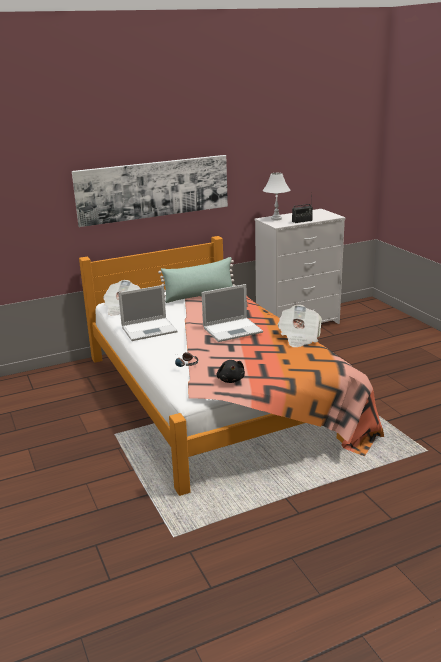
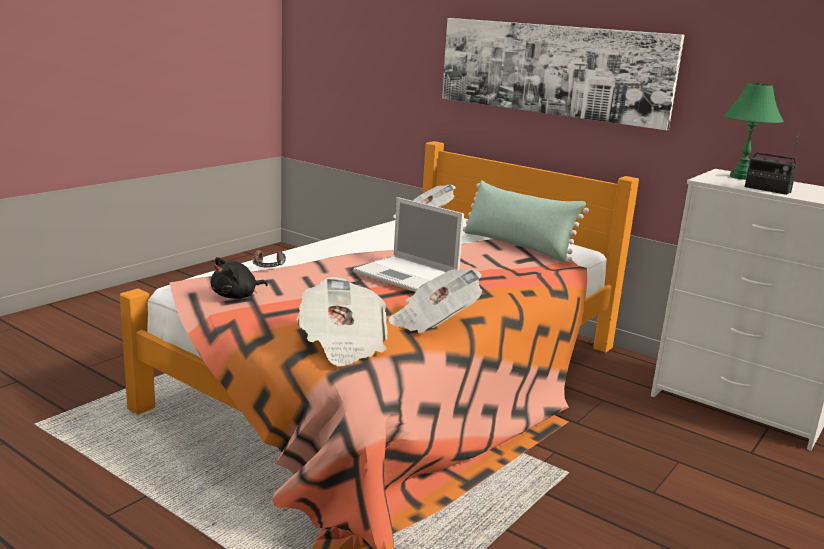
camera: 60 degrees right, 5 degrees down
(150, 329) = (372, 239): laptop -> none
(276, 219) = (741, 177): white table lamp -> green table lamp
(315, 362) = (342, 345): none -> newspaper

